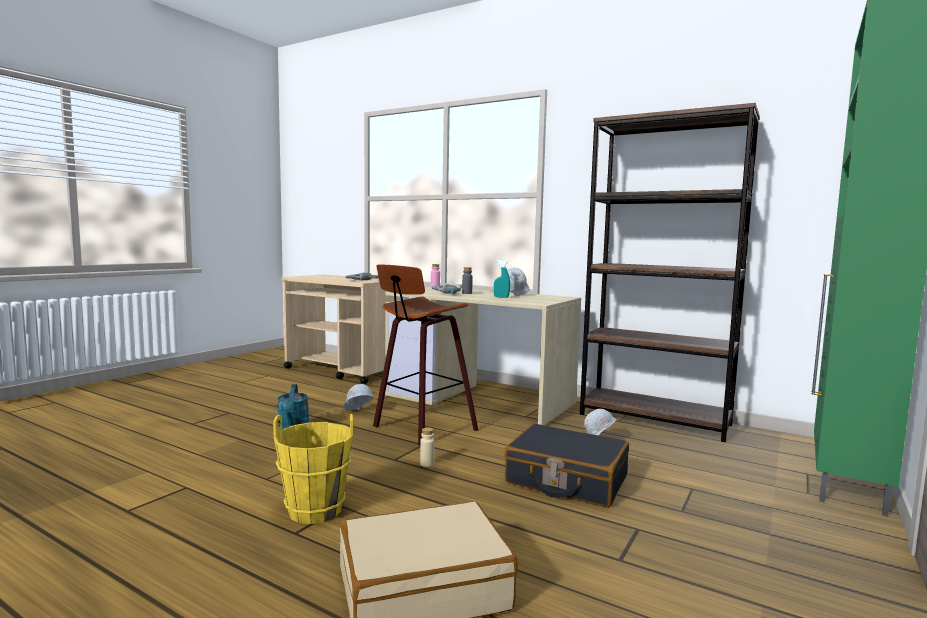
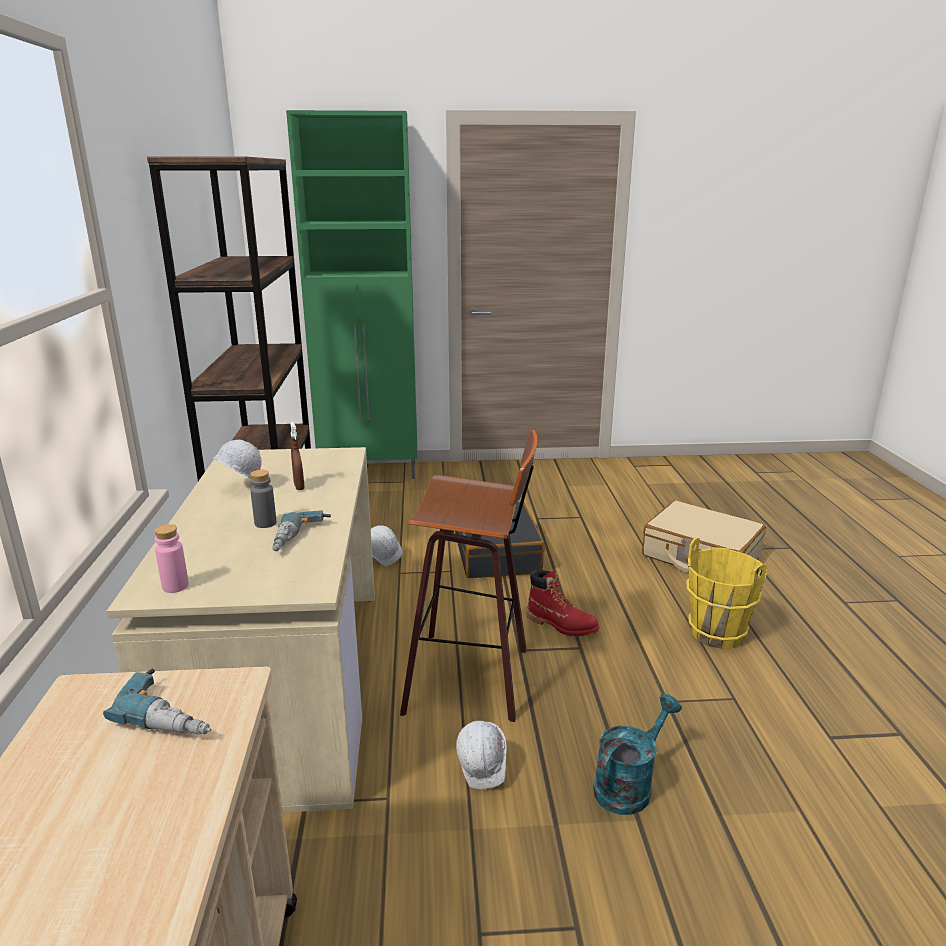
camera: 125 degrees left, 15 degrees up
(427, 464) = (561, 624): beige bottle -> red boot
(501, 297) = (299, 486): turquoise spray bottle -> brown spray bottle

